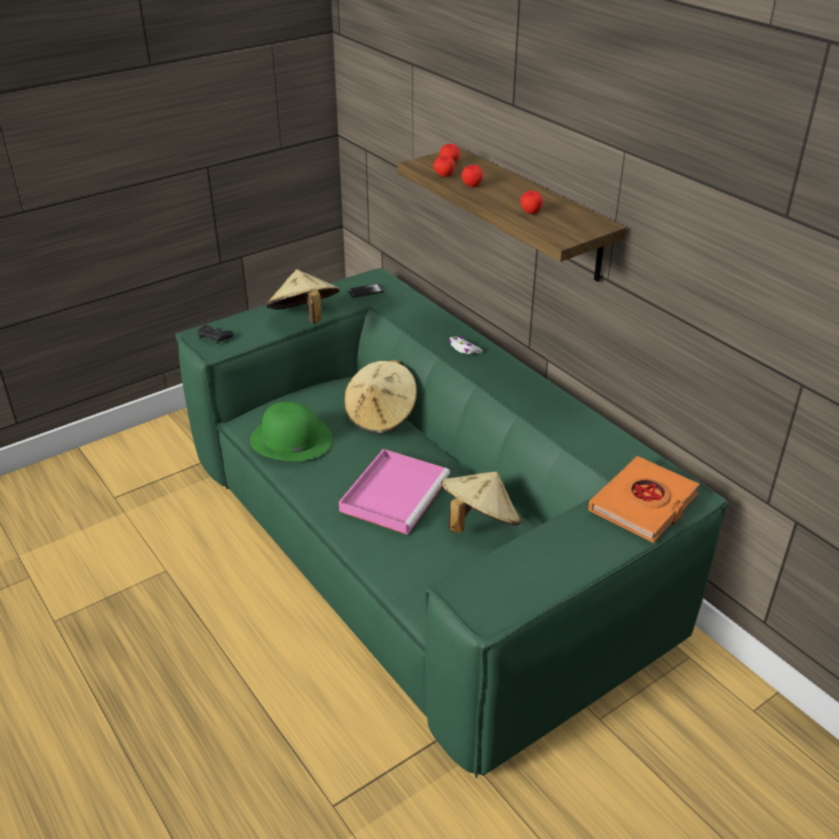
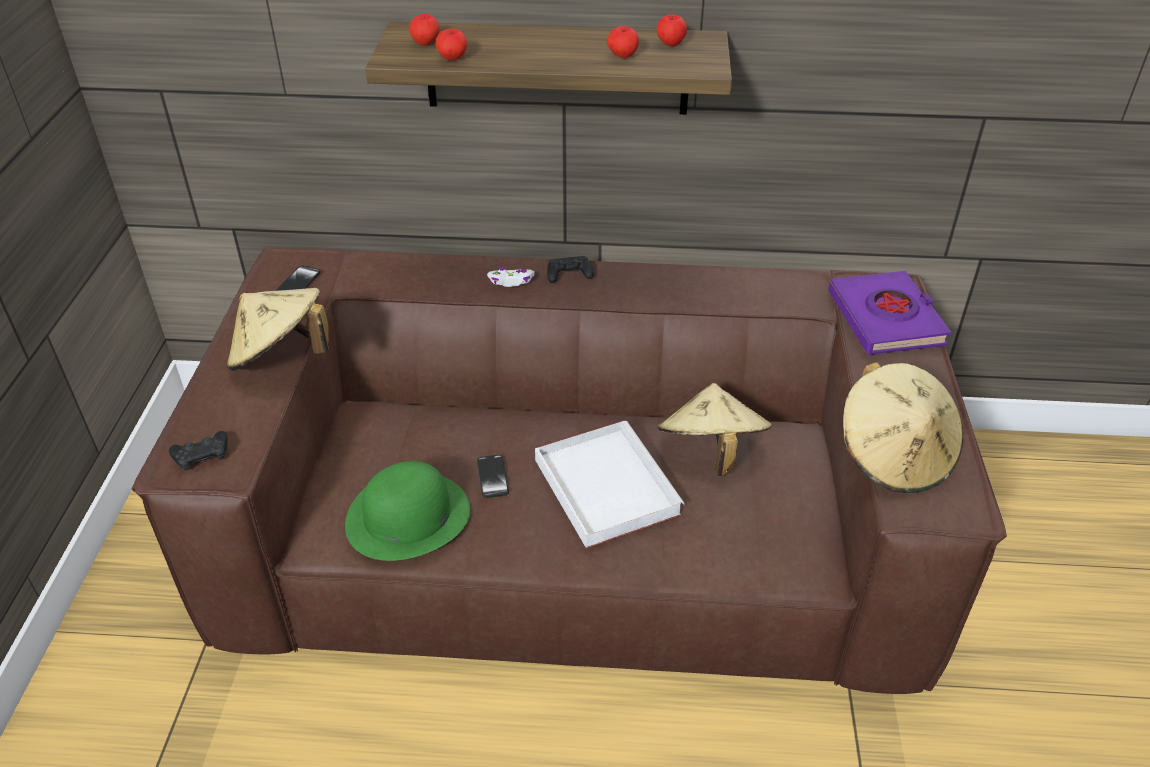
camera: 50 degrees left, 5 degrees up
(352, 451) = (492, 477): none -> phone
(381, 416) = (460, 419): beige hat -> beige hat (894, 456)
(395, 493) = (604, 485): pink tray -> white tray
(419, 545) = (575, 537): green sofa -> brown sofa
(472, 185) = (505, 55): apple -> apple (670, 44)
(500, 364) = (569, 274): none -> black game controller
(644, 504) = (886, 319): orange book -> purple book

